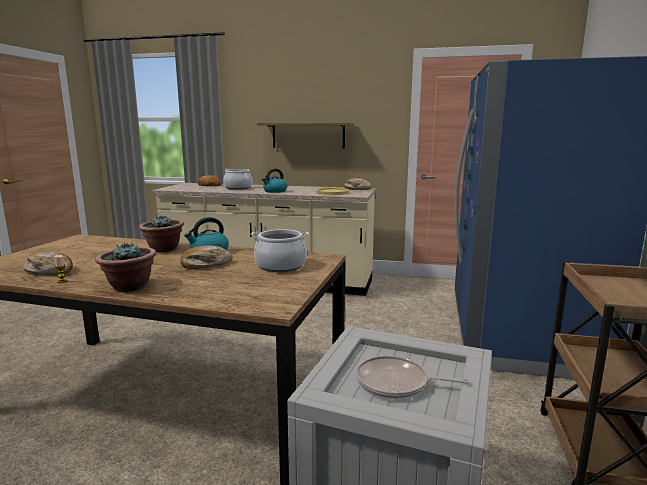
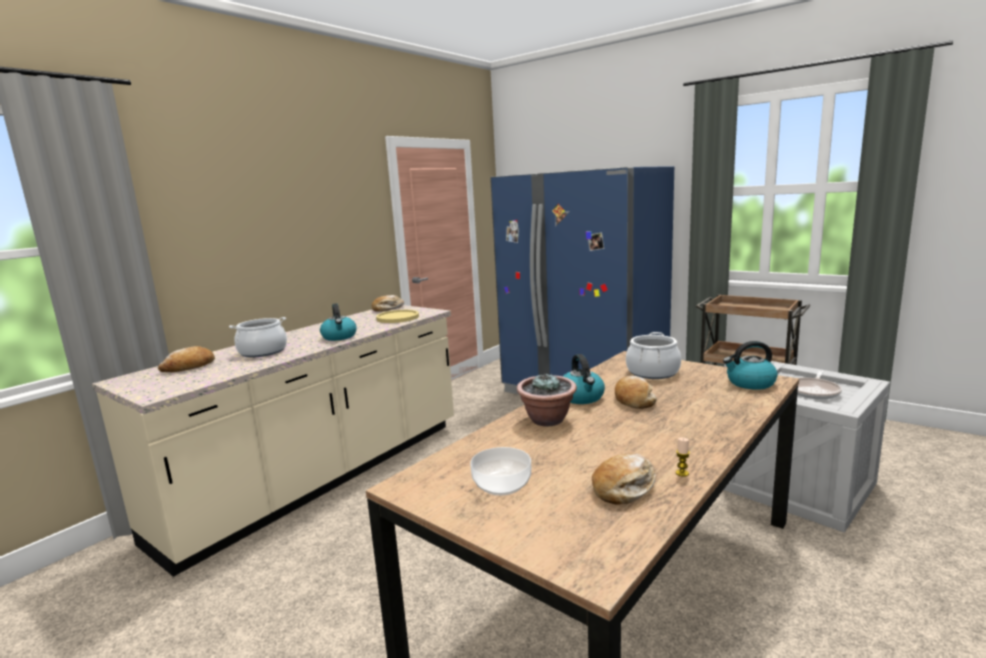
camera: 65 degrees left, 0 degrees up
(70, 250) = (501, 484): none -> bowl
(129, 287) = (712, 433): potted plant -> none
(261, 298) = (750, 383): none -> kettle
(308, 135) = (286, 251): shelf -> none

